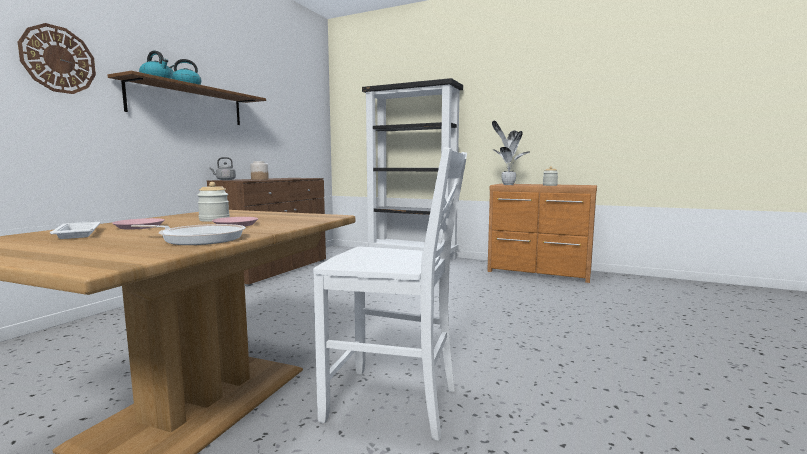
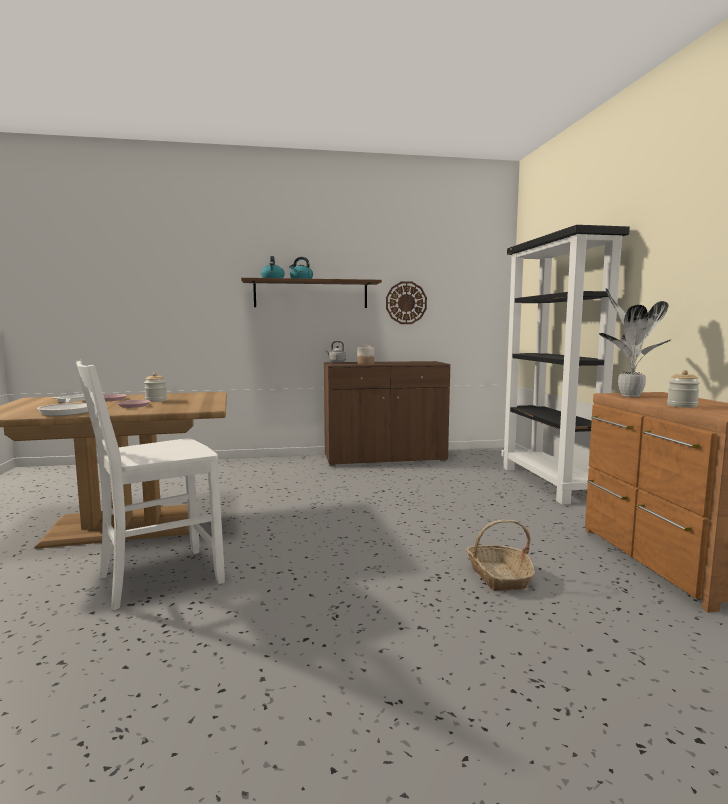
camera: 55 degrees right, 0 degrees up
(58, 59) = (210, 276): wall clock -> wall clock (406, 303)
(394, 404) = (157, 579): white chair -> white chair turned 75 degrees clockwise
(521, 300) = (499, 576): none -> basket

